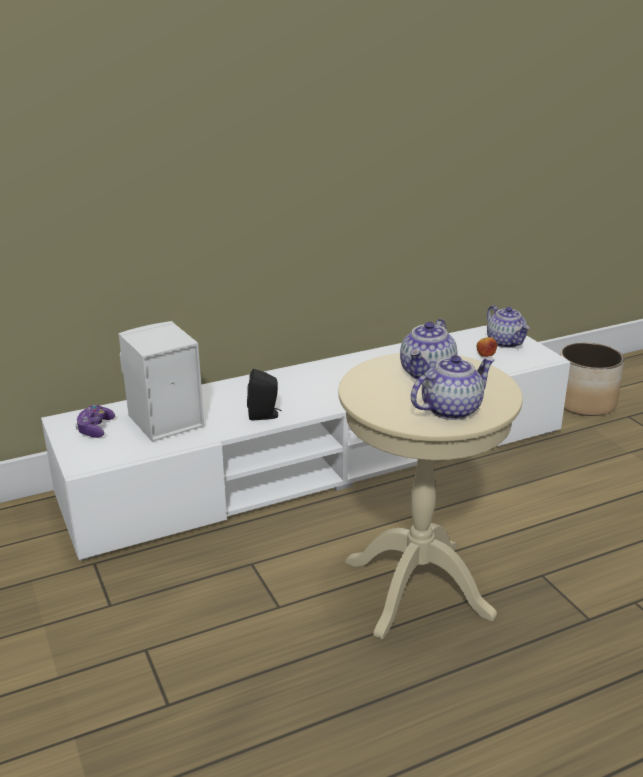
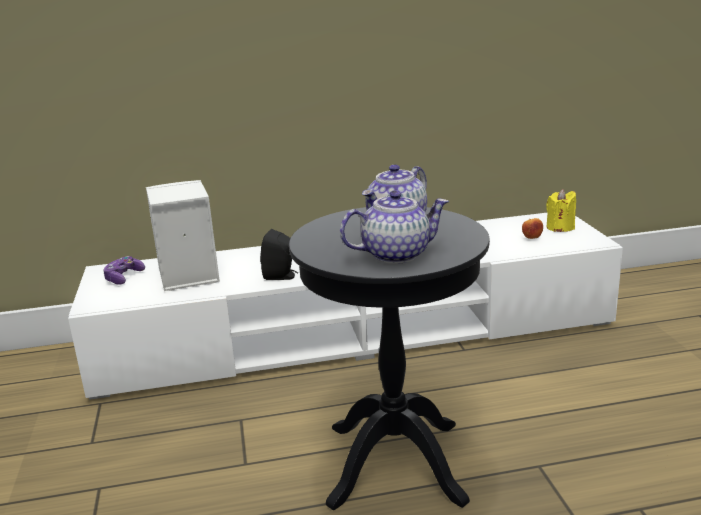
camera: 15 degrees right, 5 degrees down
(417, 588) = (395, 463): beige side table -> black side table
(506, 342) = (560, 228): teapot -> yellow candle
(585, 403) = (654, 299): planter -> none

